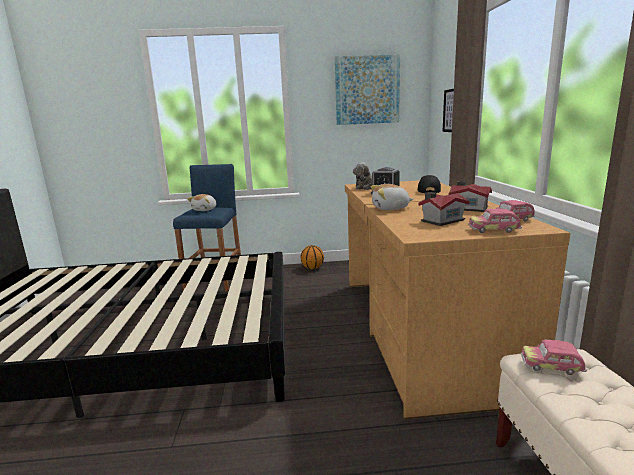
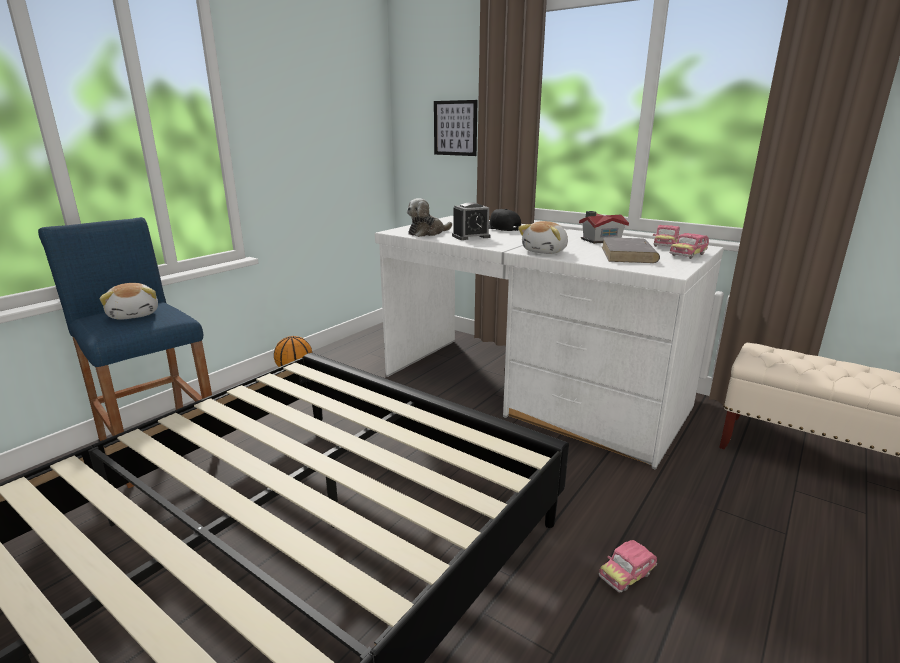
camera: 50 degrees left, 5 degrees up
(367, 90) = (326, 91): picture -> none
(418, 329) = (529, 391): brown desk -> white desk
(441, 220) = (628, 254): toy house -> grey book
(551, 366) = (769, 359): toy car -> toy car (627, 574)

